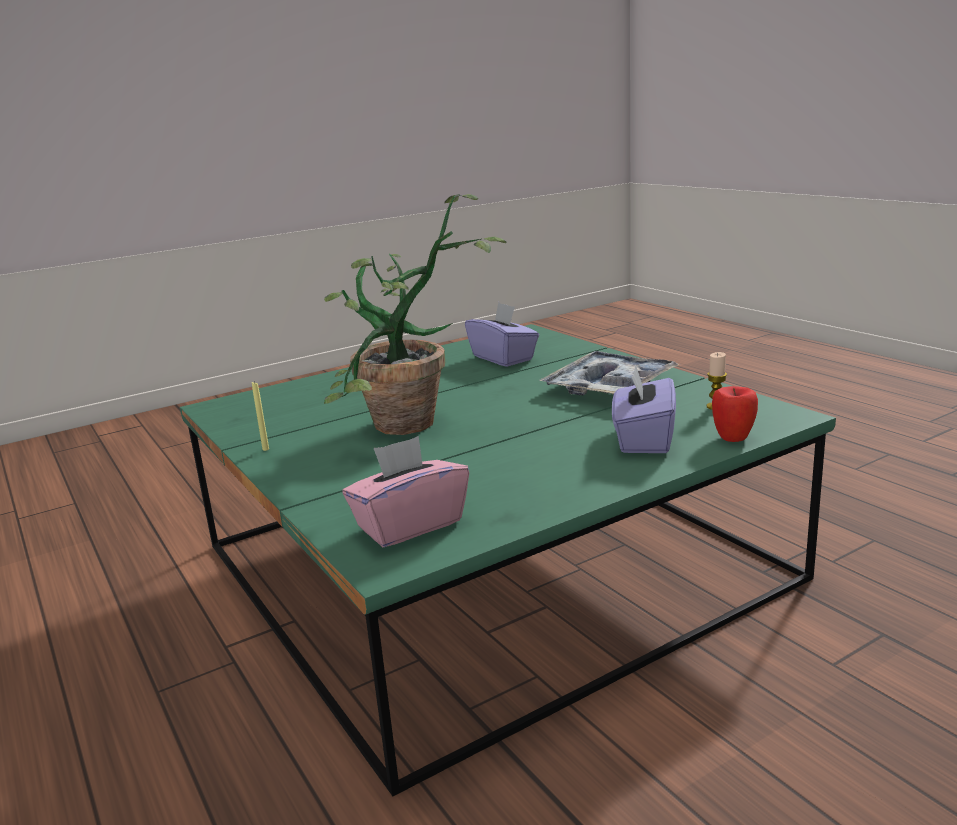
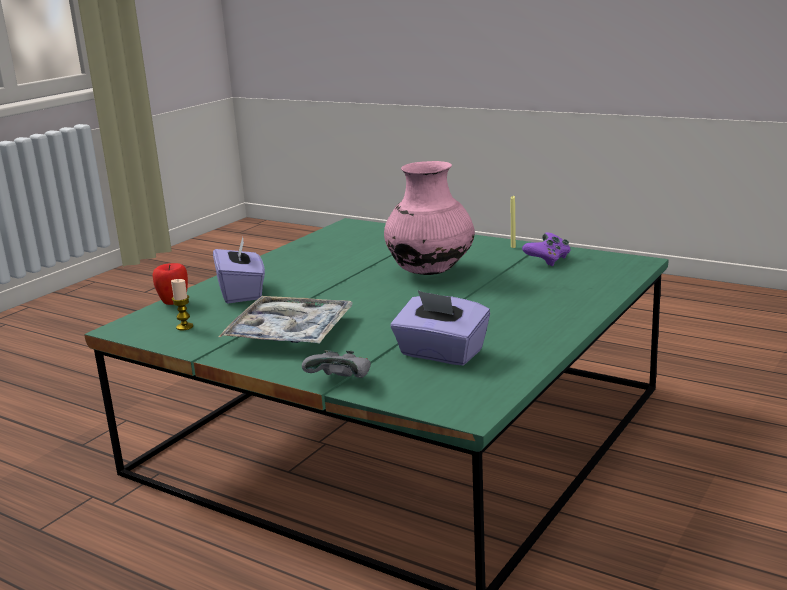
camera: 155 degrees right, 0 degrees up
(275, 423) = (548, 260): none -> purple game controller
(408, 429) = (430, 272): potted plant -> pink vase
(409, 525) = (355, 235): pink tissue box -> none
(590, 351) = (341, 381): none -> grey game controller

